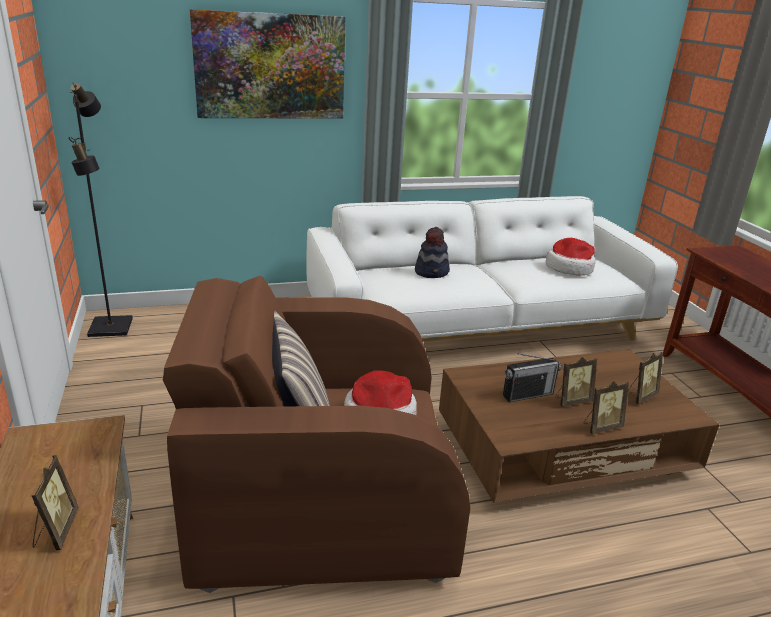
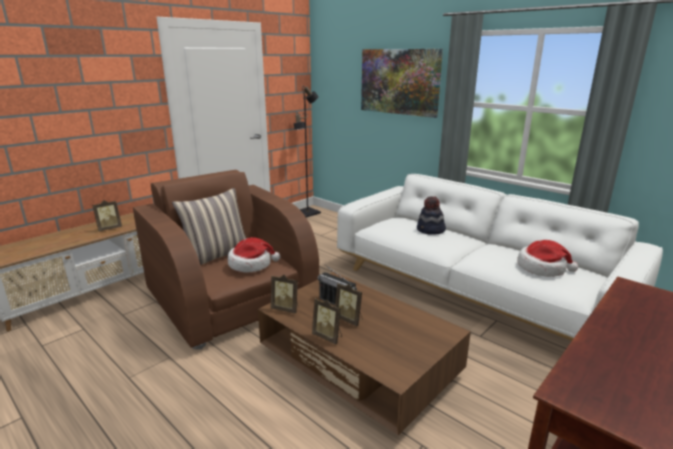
camera: 60 degrees right, 5 degrees down
(640, 396) = (394, 347): picture frame -> picture frame (286, 309)

